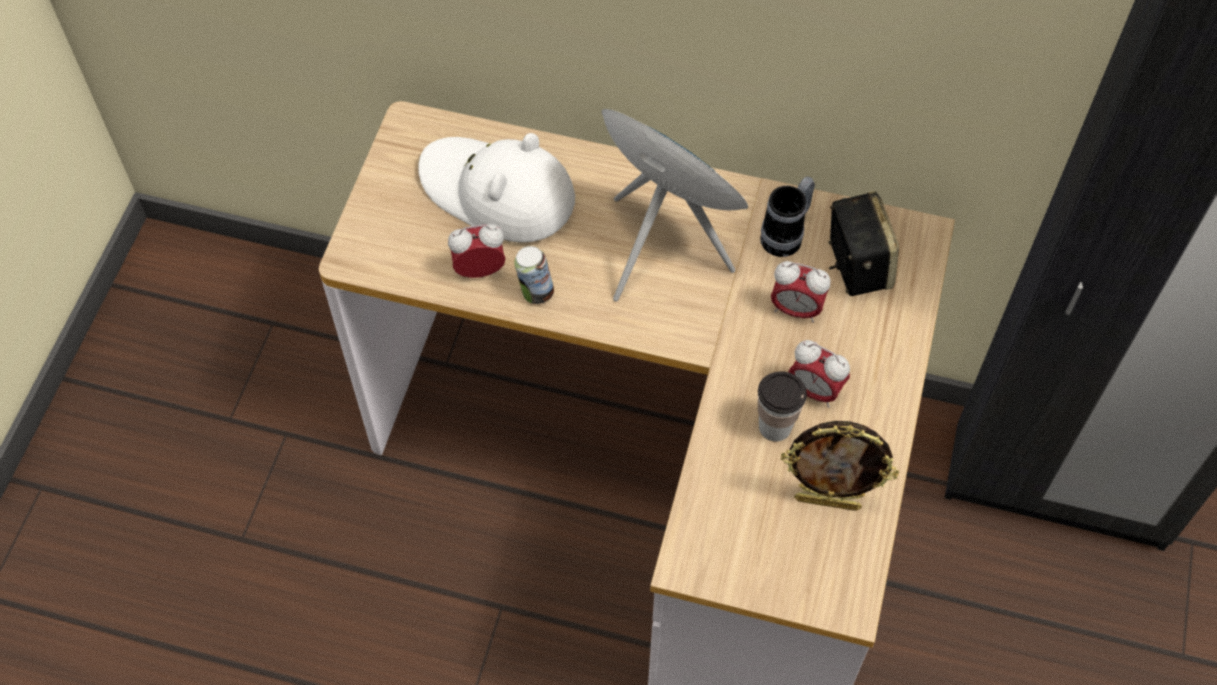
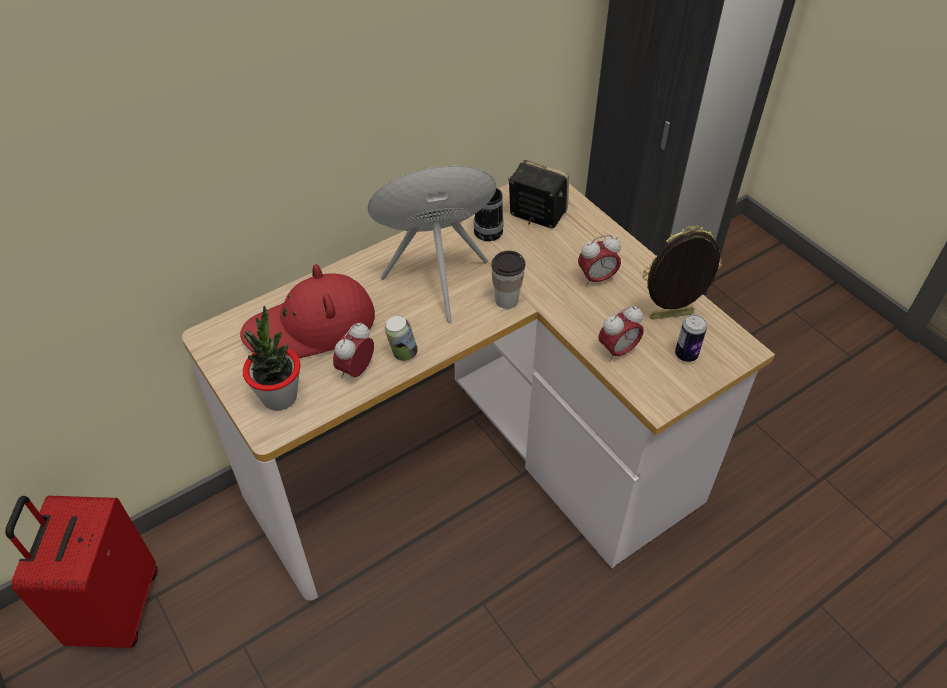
camera: 50 degrees left, 10 degrees down
(235, 304) = (115, 609): none -> red suitcase
(393, 235) = (279, 397): none -> potted plant
(497, 192) = (311, 327): white hat -> red hat
(775, 427) = (603, 308): cup -> cup (506, 300)
(783, 550) = (686, 355): none -> can
(796, 310) = (538, 254): alarm clock -> alarm clock (617, 351)
(827, 501) = (671, 317): picture frame -> picture frame turned 150 degrees counterclockwise

